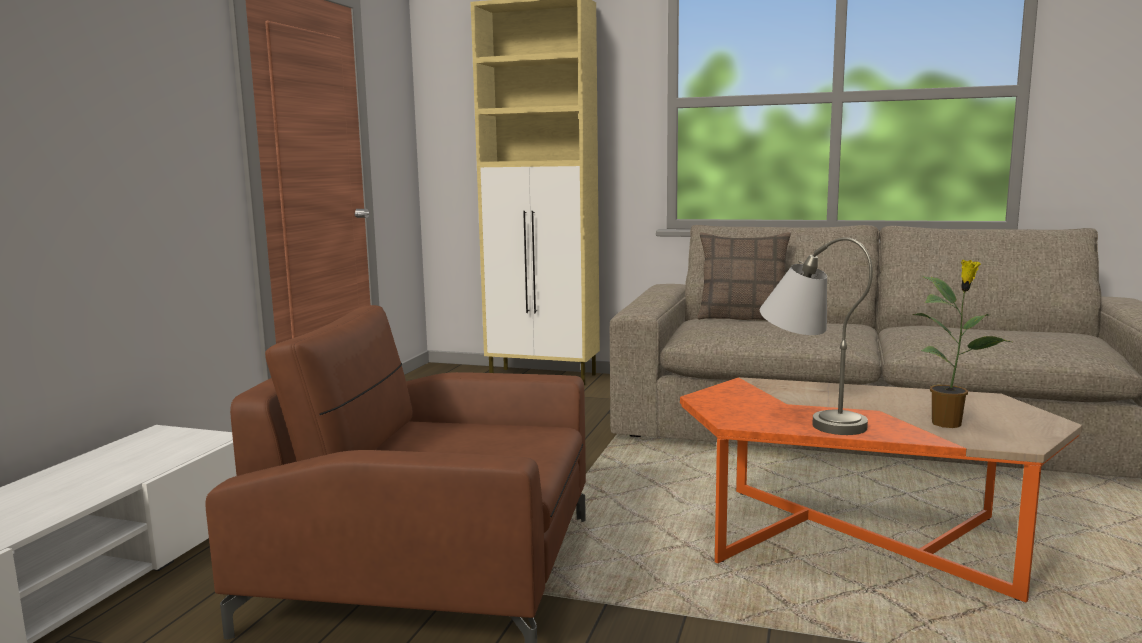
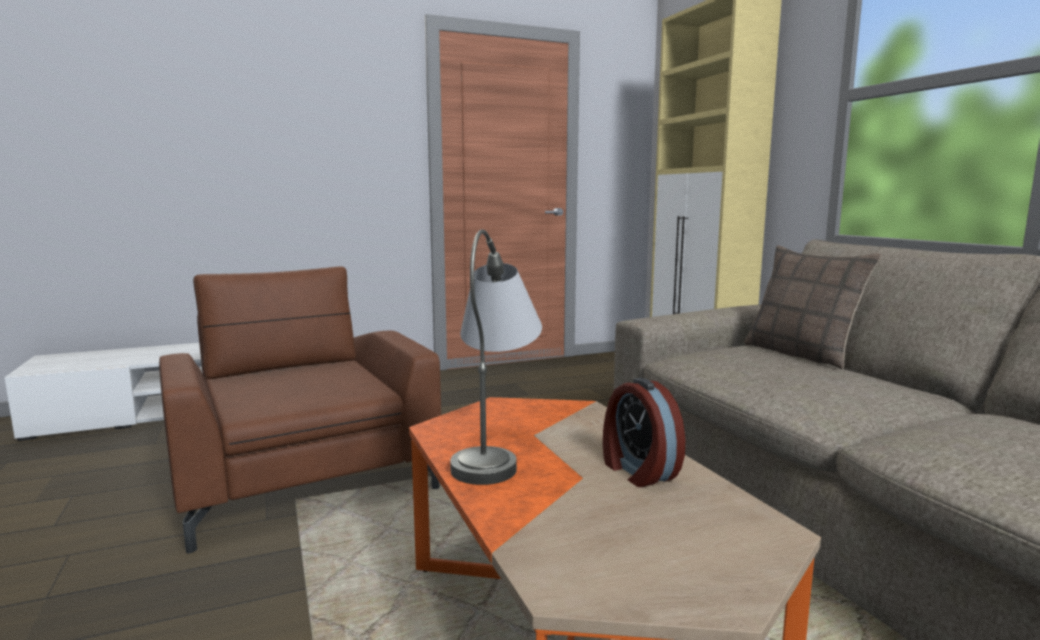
camera: 50 degrees right, 0 degrees up
(885, 398) = (637, 471): none -> alarm clock
(948, 423) = (585, 523): potted plant -> none

